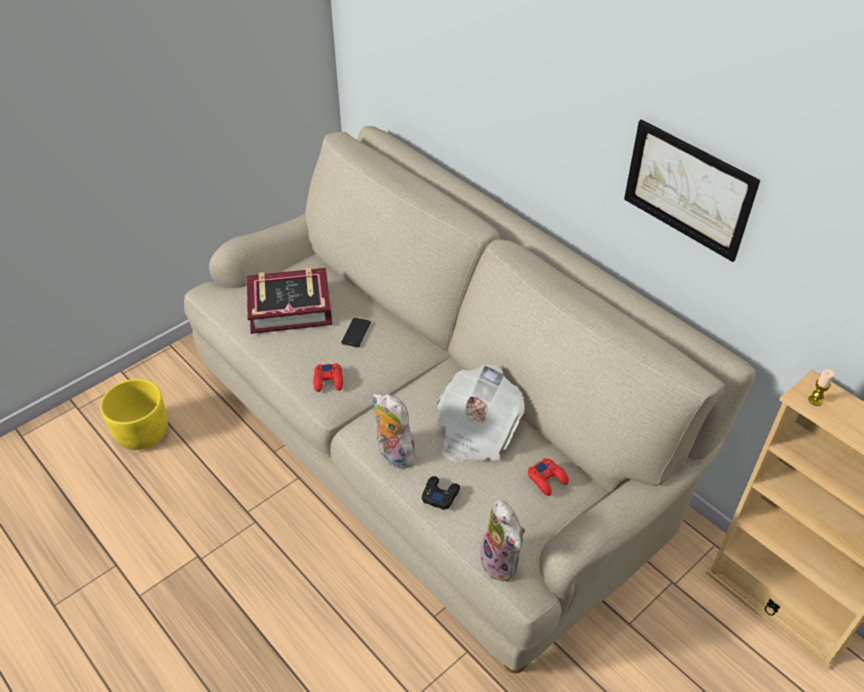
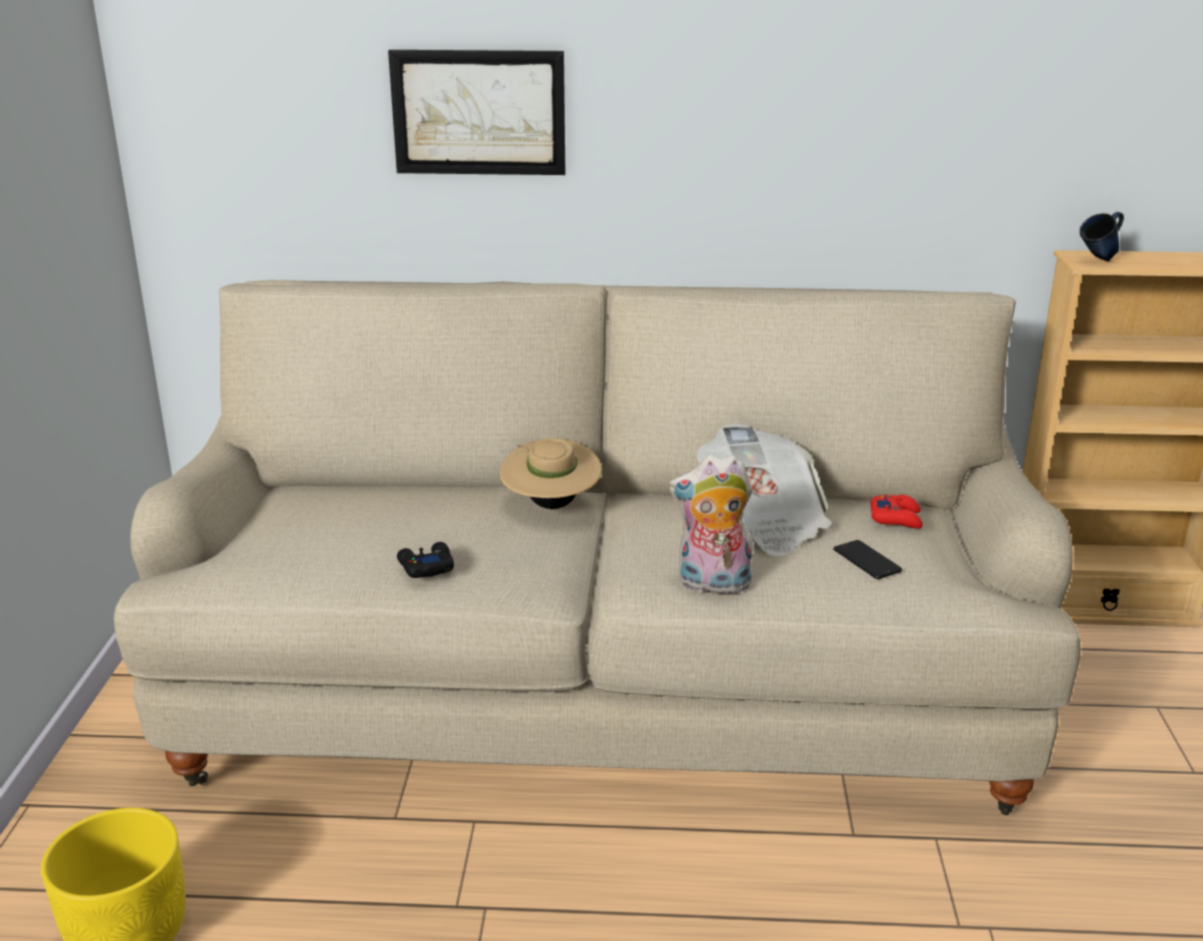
camera: 45 degrees left, 20 degrees down
(290, 307) = (336, 533): book -> none
(328, 381) = (513, 570): red game controller -> none
(356, 333) = (470, 516): phone -> phone (867, 560)
(402, 348) = (551, 505): none -> beige hat
(440, 495) = (825, 586): black game controller -> black game controller (425, 567)
(502, 562) = (979, 600): plush toy -> none
(688, 189) = (839, 107): picture -> picture (478, 112)
(815, 400) = (1098, 261): candle -> blue mug

